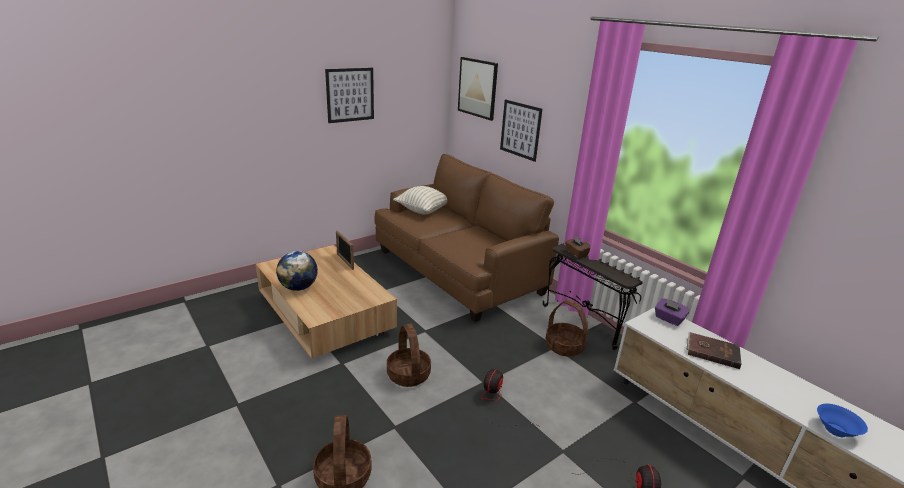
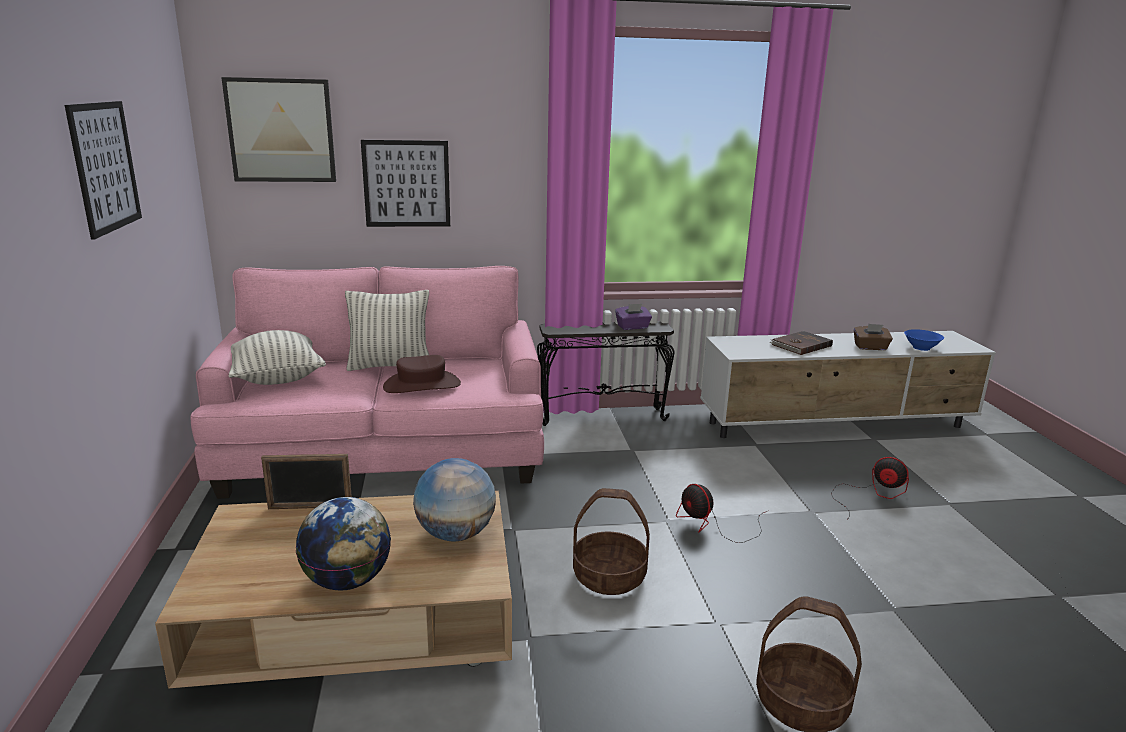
camera: 60 degrees left, 5 degrees down
(349, 300) = (456, 534): none -> globe
(454, 240) = (422, 385): none -> brown hat
(457, 272) = (385, 453): brown sofa -> pink sofa
(468, 227) = (390, 366): none -> pillow
(564, 346) = (636, 444): basket -> none
(576, 253) = (574, 328): brown tissue box -> brown tissue box (870, 347)
(668, 319) = (736, 341): purple tissue box -> purple tissue box (633, 327)

